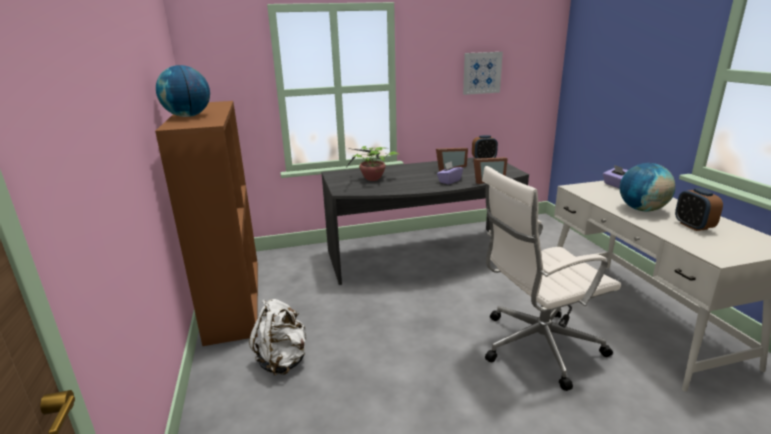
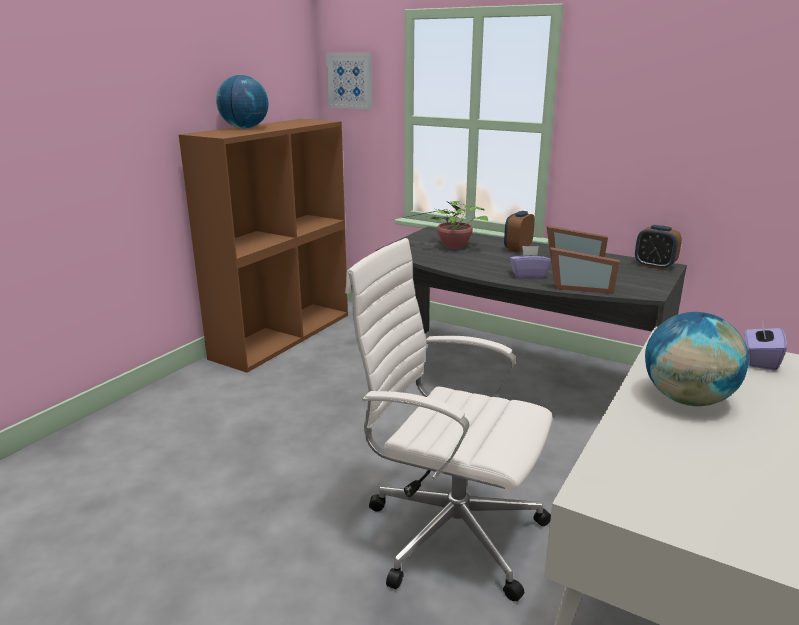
camera: 45 degrees right, 0 degrees up
(283, 361) = (230, 400): white backpack -> none
(482, 73) = (703, 122): picture -> picture (350, 80)
(693, 226) = (699, 452): alarm clock -> alarm clock (517, 248)

